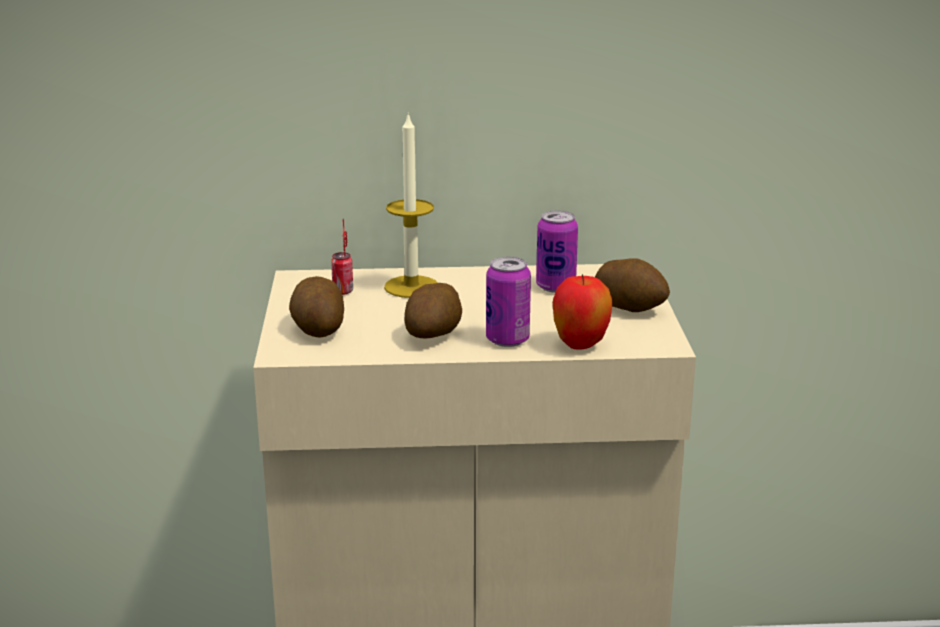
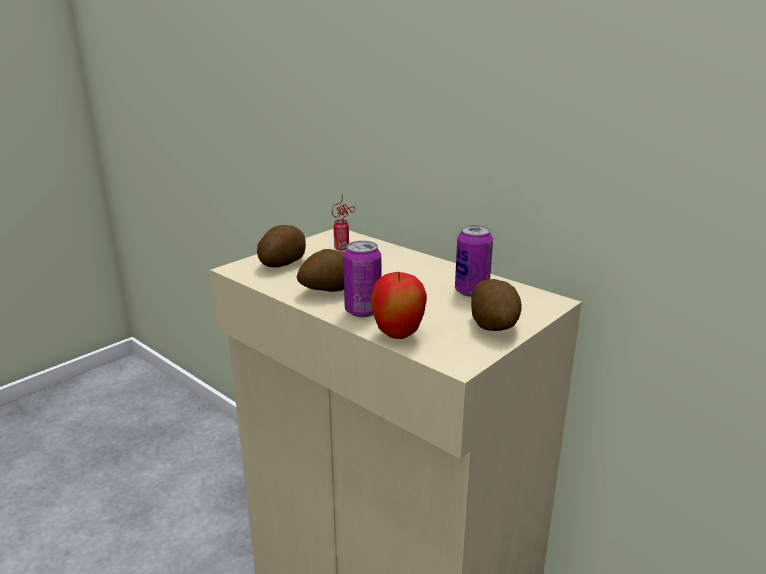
camera: 45 degrees right, 0 degrees up
(411, 287) = (383, 259): candle -> none

